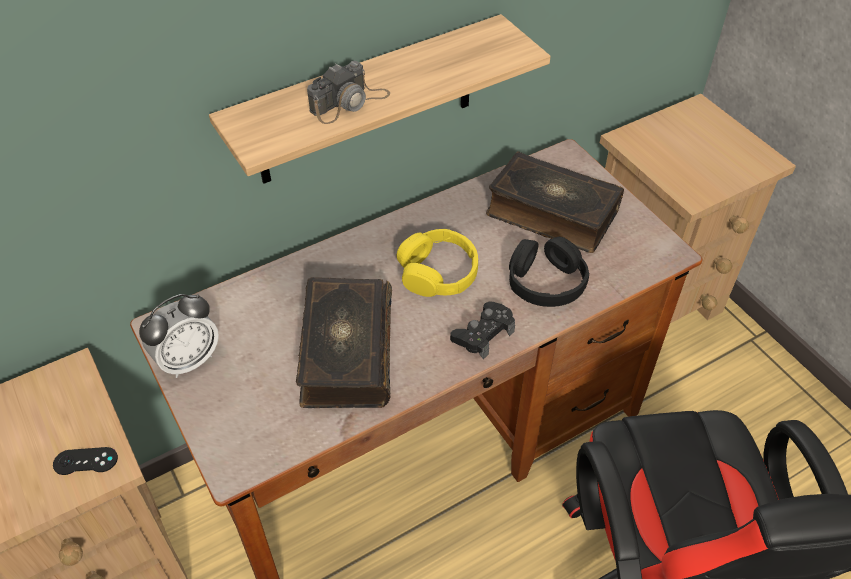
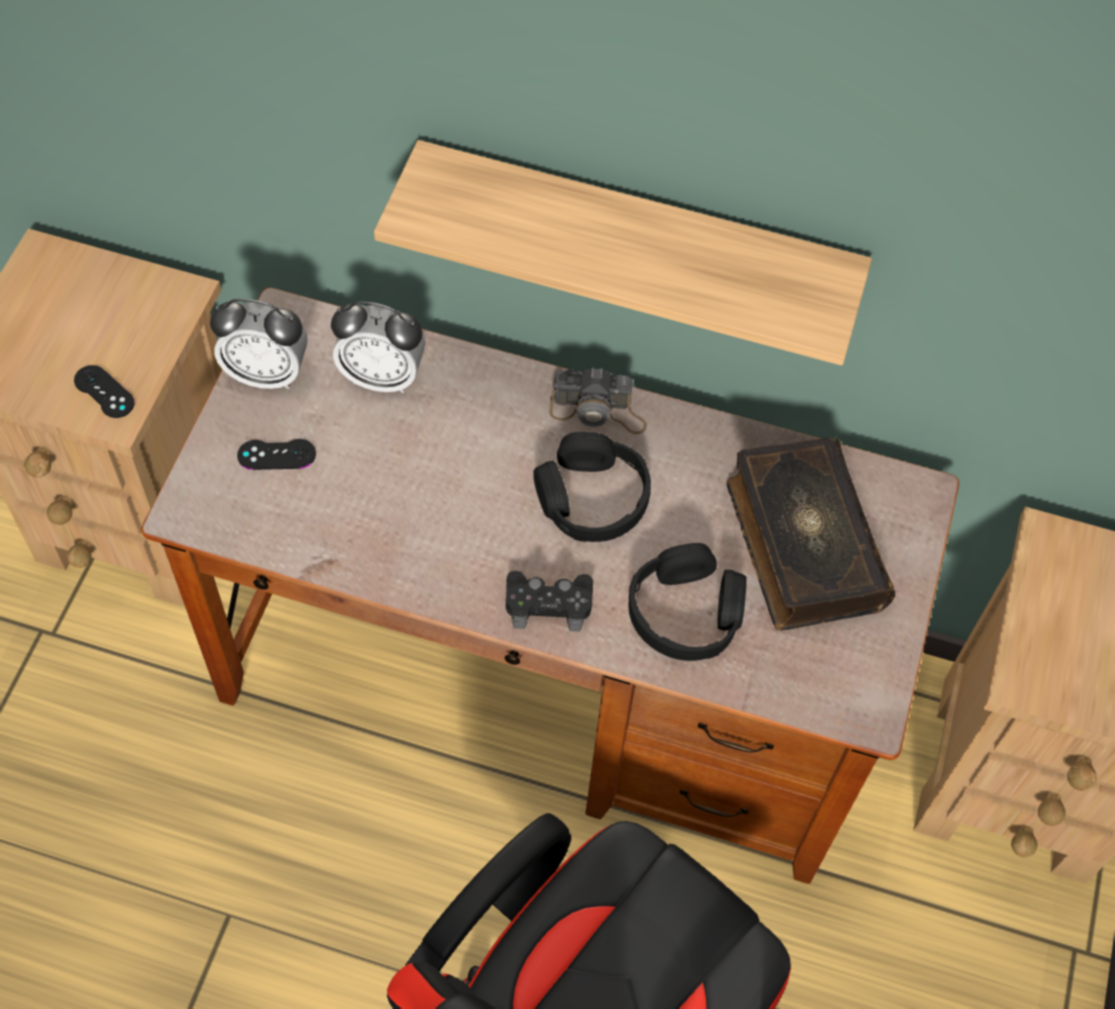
camera: 45 degrees right, 10 degrees up
(248, 393) = (276, 455): none -> black game controller
(257, 308) = (382, 376): none -> alarm clock
(345, 353) = (401, 497): book -> none
(349, 102) = (557, 237): camera -> camera (598, 411)
(438, 272) = (591, 498): yellow headphones -> black headphones

